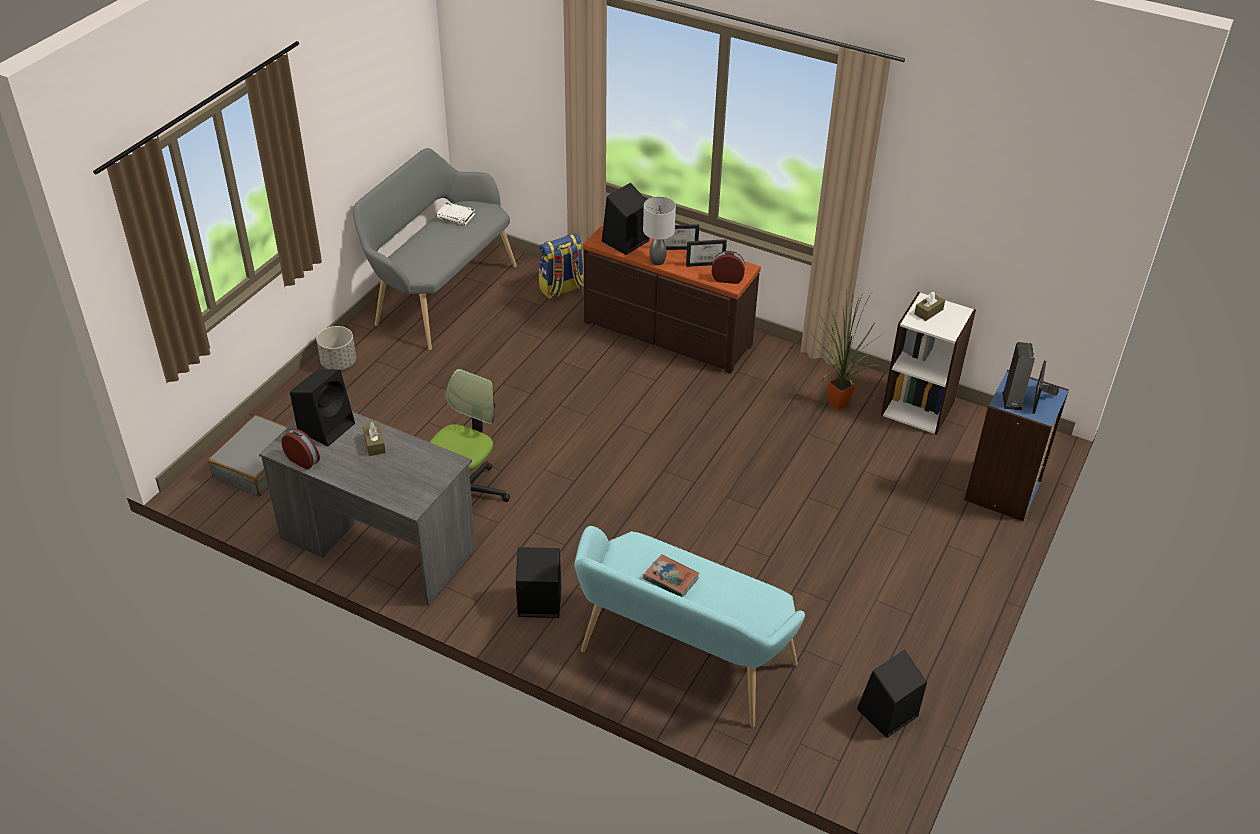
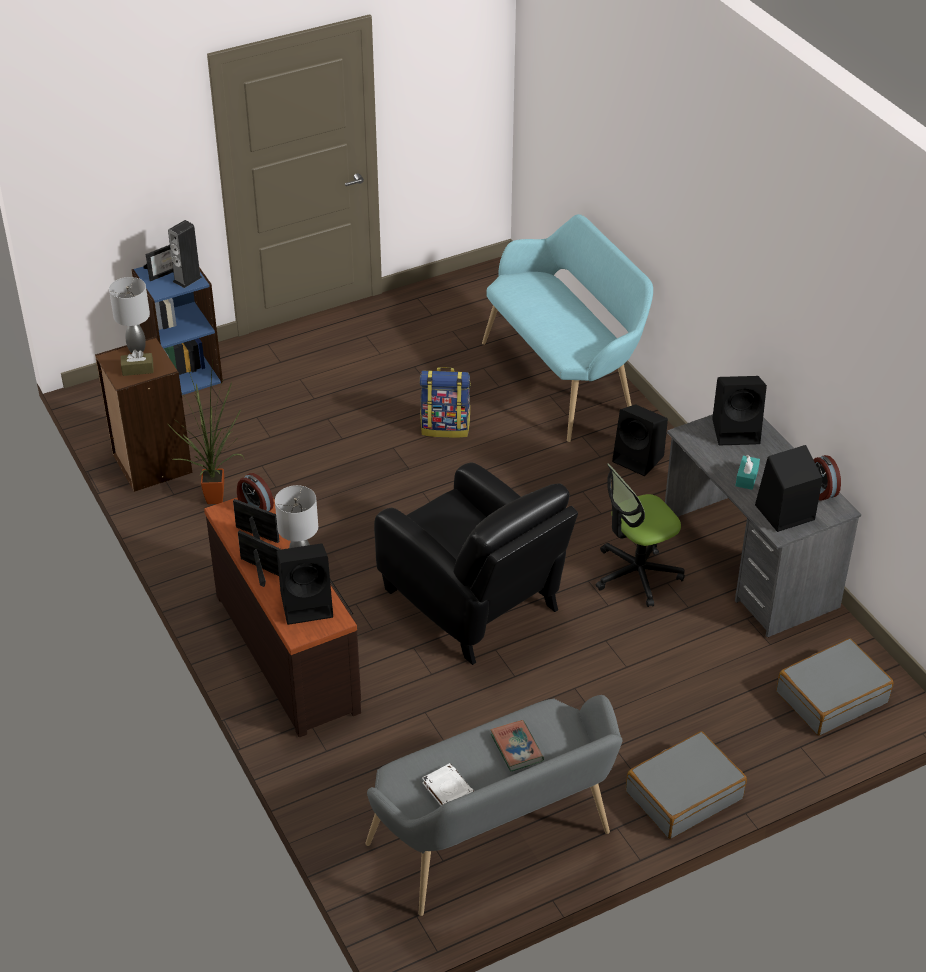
camera: 145 degrees left, 0 degrees up
(338, 363) = (683, 794): grey planter -> grey suitcase
(374, 444) = (746, 477): brown tissue box -> turquoise tissue box
(561, 289) = (342, 776): backpack -> backpack (445, 427)
(573, 416) = (474, 603): none -> black armchair
(671, 579) = (565, 324): book -> book (516, 748)
(886, 714) = (454, 297): black speaker -> black speaker (737, 431)
(918, 408) = (151, 463): white bookcase -> brown bookcase
(953, 325) = (137, 349): none -> grey table lamp

